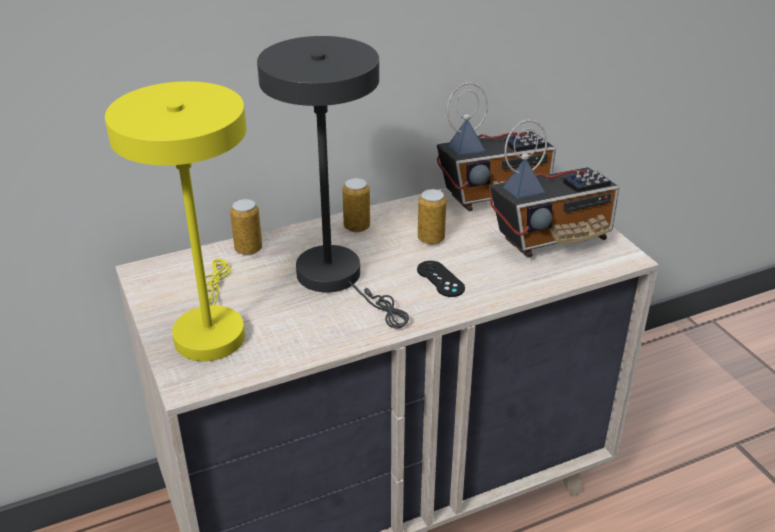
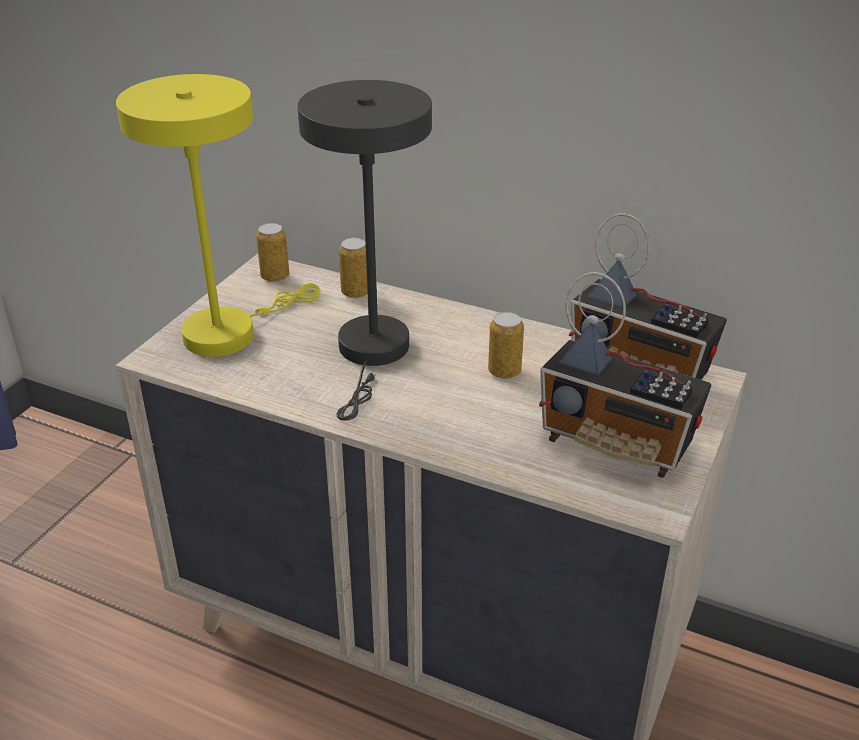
camera: 50 degrees right, 0 degrees up
(357, 227) = (464, 324): can -> can (275, 277)
(440, 279) = (446, 407): black game controller -> none

